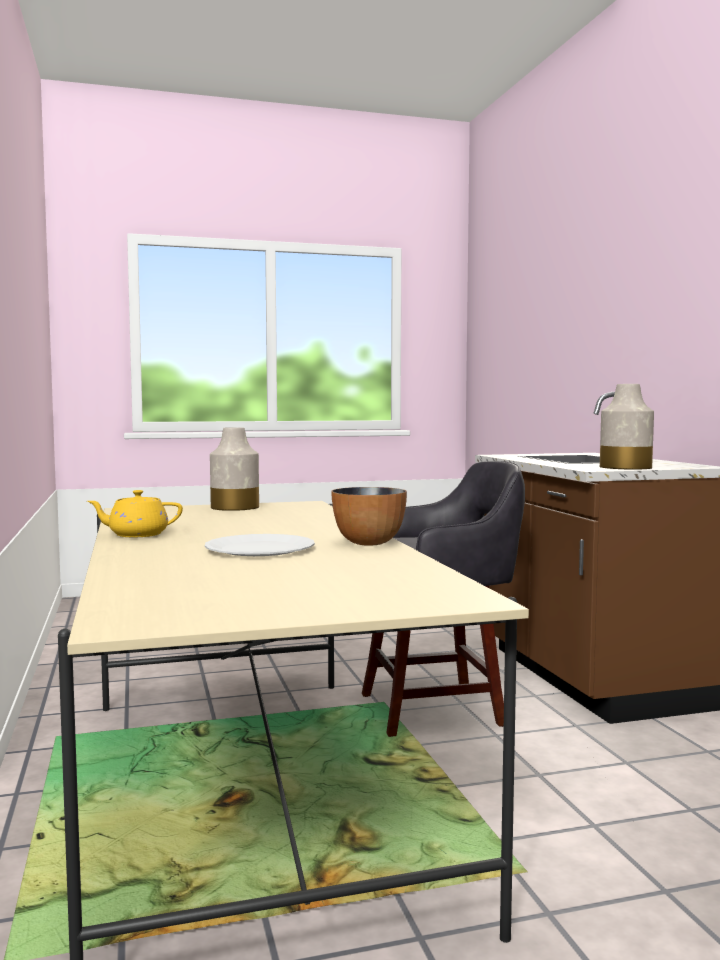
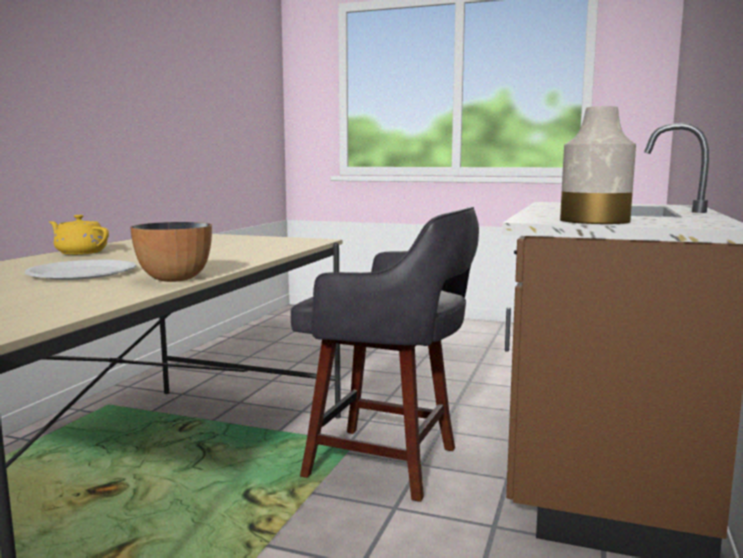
camera: 35 degrees right, 5 degrees up
(234, 507) = (249, 238): beige vase -> none

